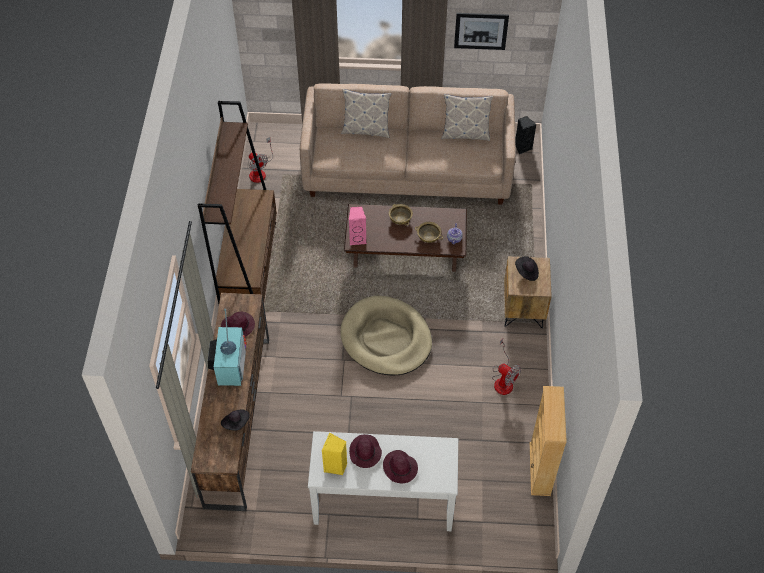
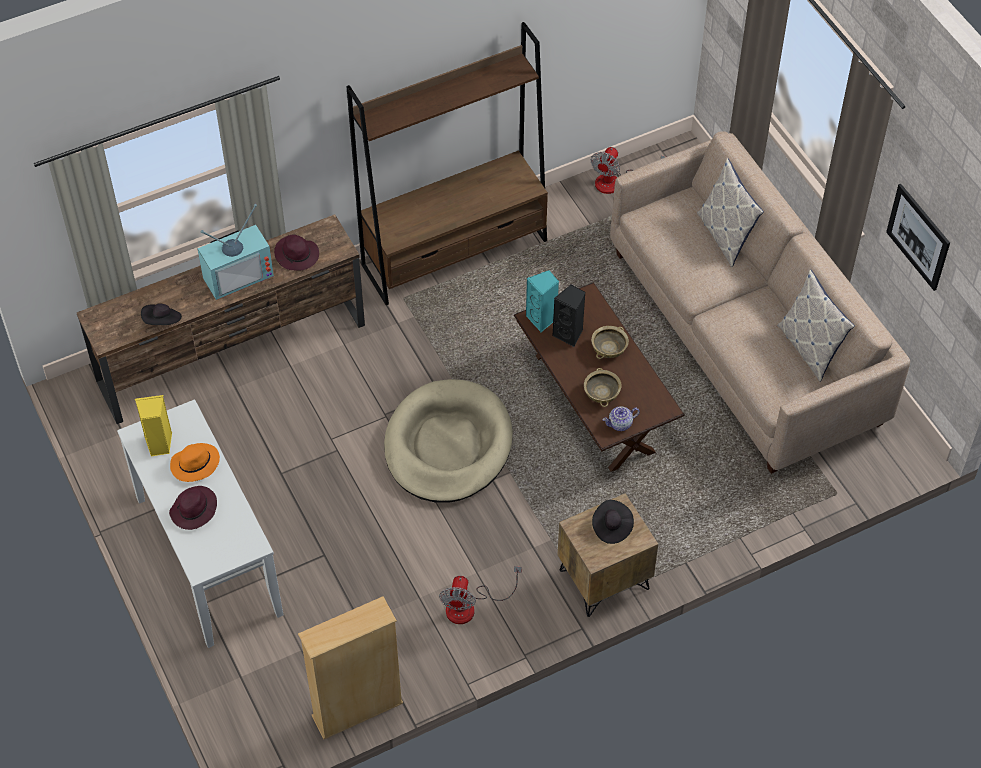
camera: 60 degrees right, 0 degrees up
(357, 238) = (542, 319): pink speaker -> turquoise speaker
(365, 453) = (194, 465): purple hat -> orange hat
(522, 147) = (900, 452): black speaker -> black speaker (569, 334)

